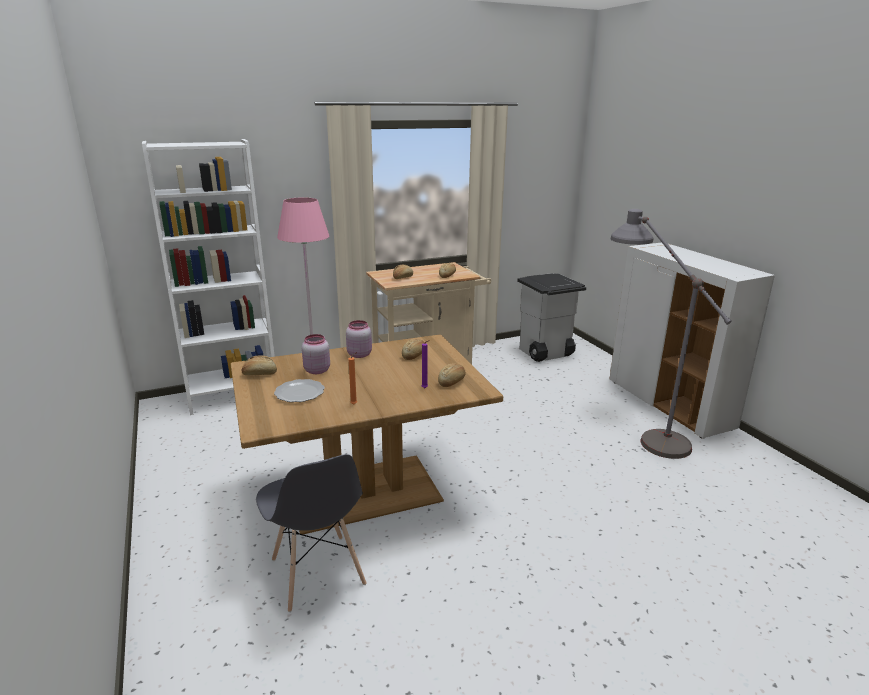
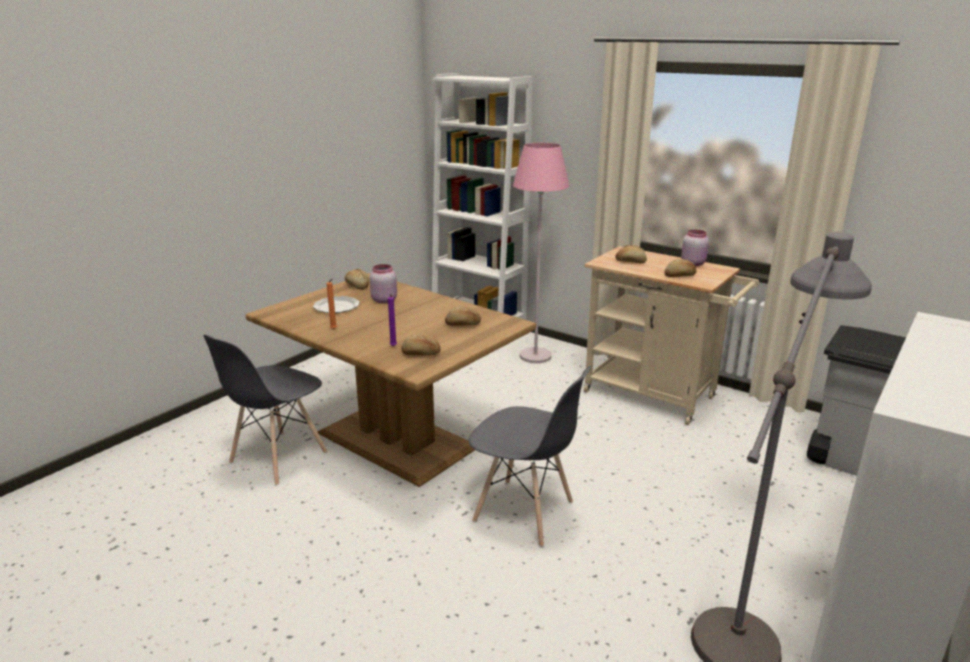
camera: 60 degrees right, 0 degrees up
(359, 354) = (436, 305): pink jar -> pink jar (693, 263)
(512, 466) = (524, 512): none -> grey chair

